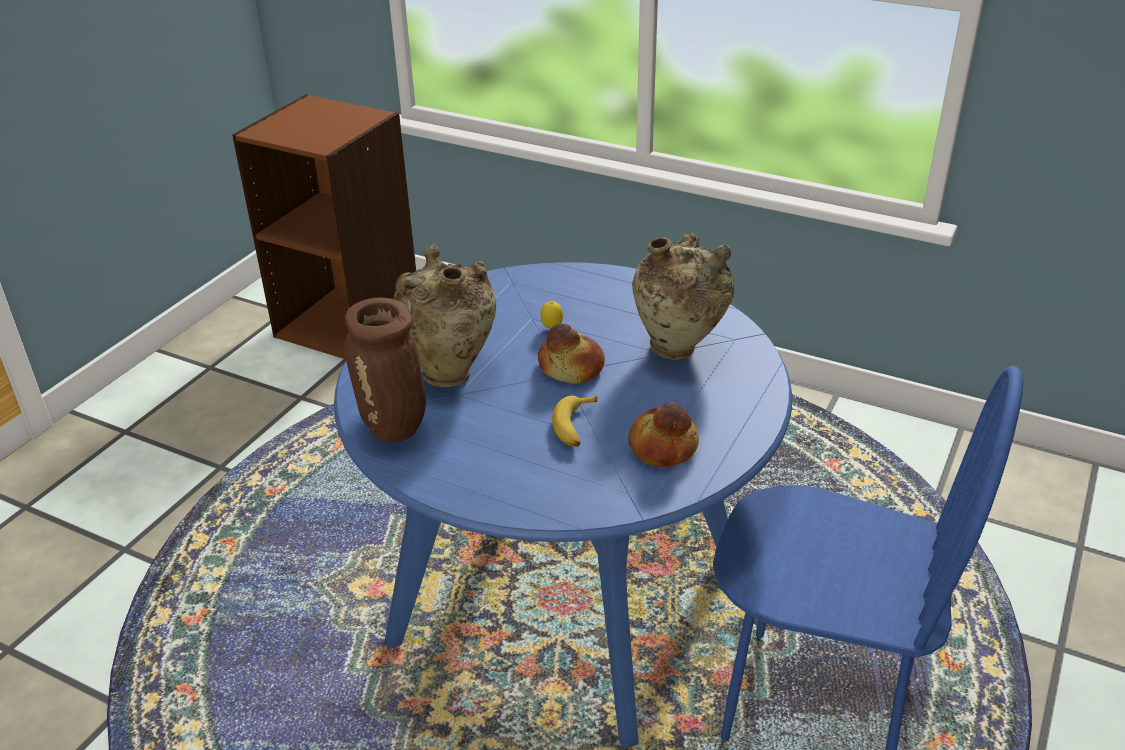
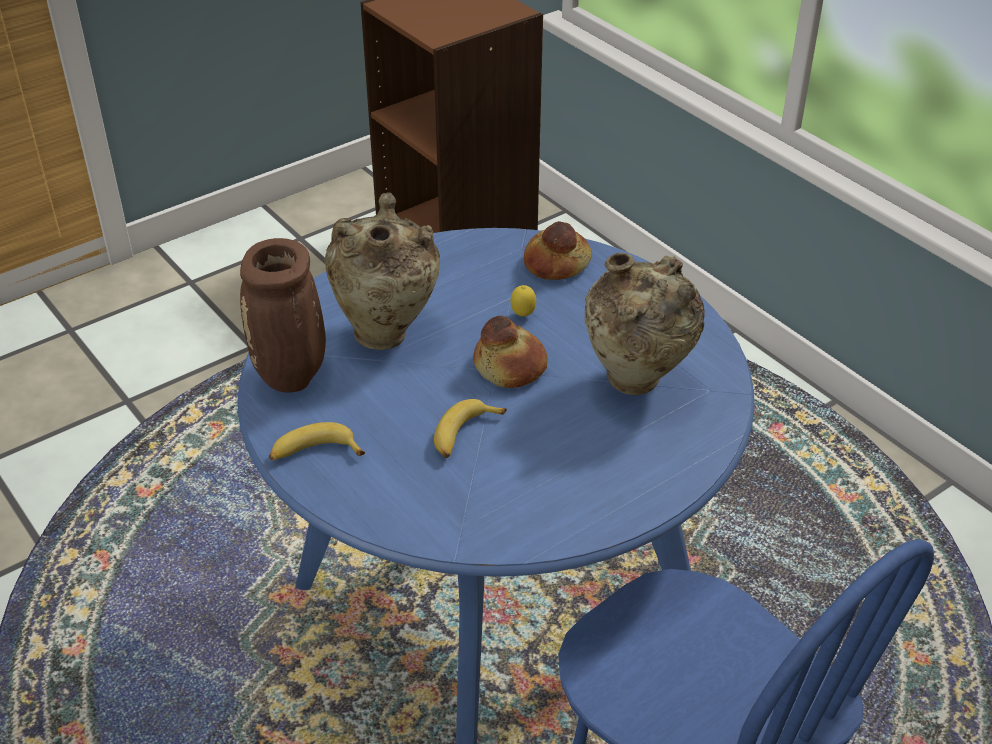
camera: 25 degrees right, 5 degrees up
(461, 480) = (314, 453): none -> banana
(662, 446) = (536, 488): bread -> bread (556, 263)

